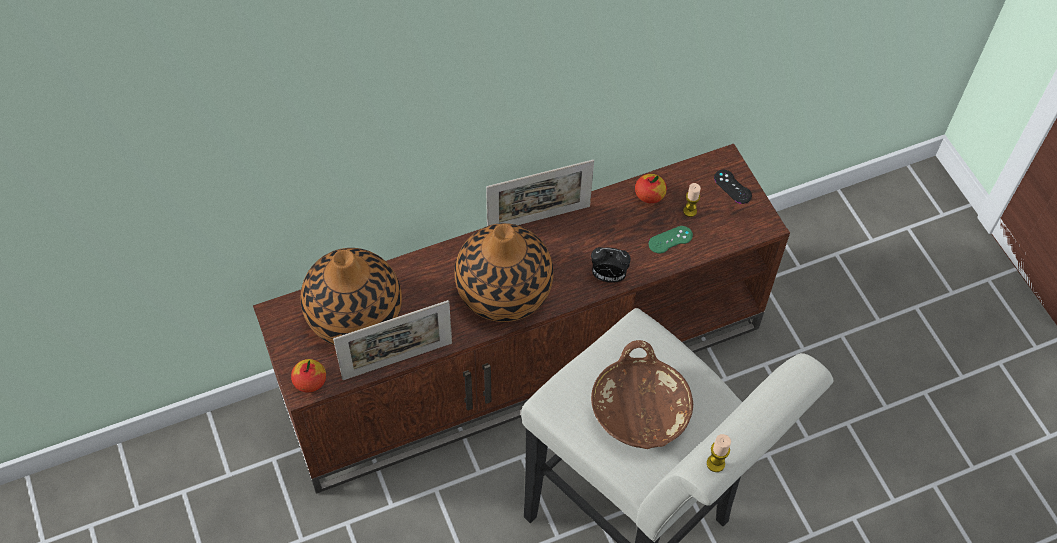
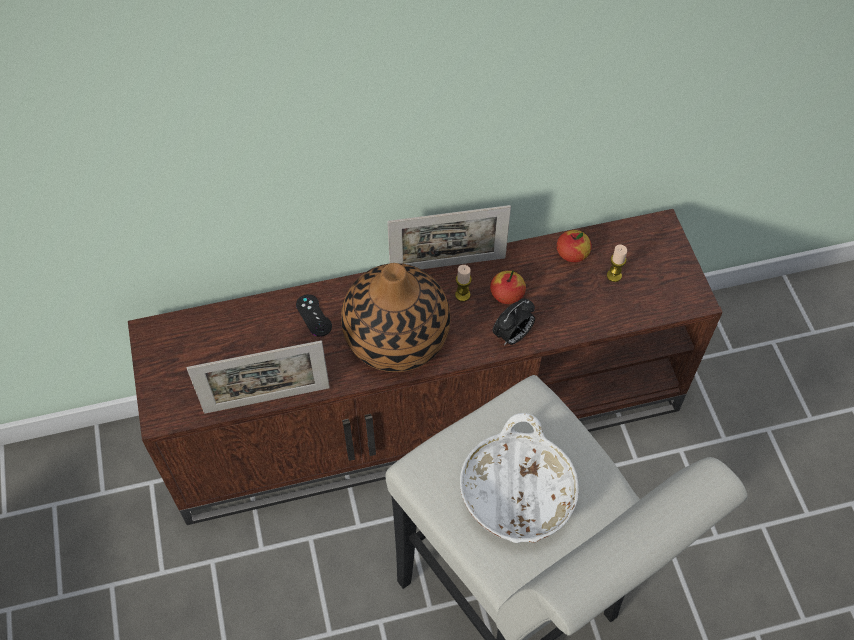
camera: 10 degrees right, 0 degrees up
(310, 381) = (169, 410): apple -> apple (507, 294)
(354, 314) = (231, 343): vase -> none
(608, 276) = (512, 336): alarm clock -> alarm clock turned 60 degrees counterclockwise
(640, 408) = (517, 491): brown bowl -> white bowl
(670, 240) = (588, 304): green game controller -> none
(715, 463) = (583, 584): candle -> candle (462, 295)
(732, 187) = (665, 255): black game controller -> black game controller (314, 315)

